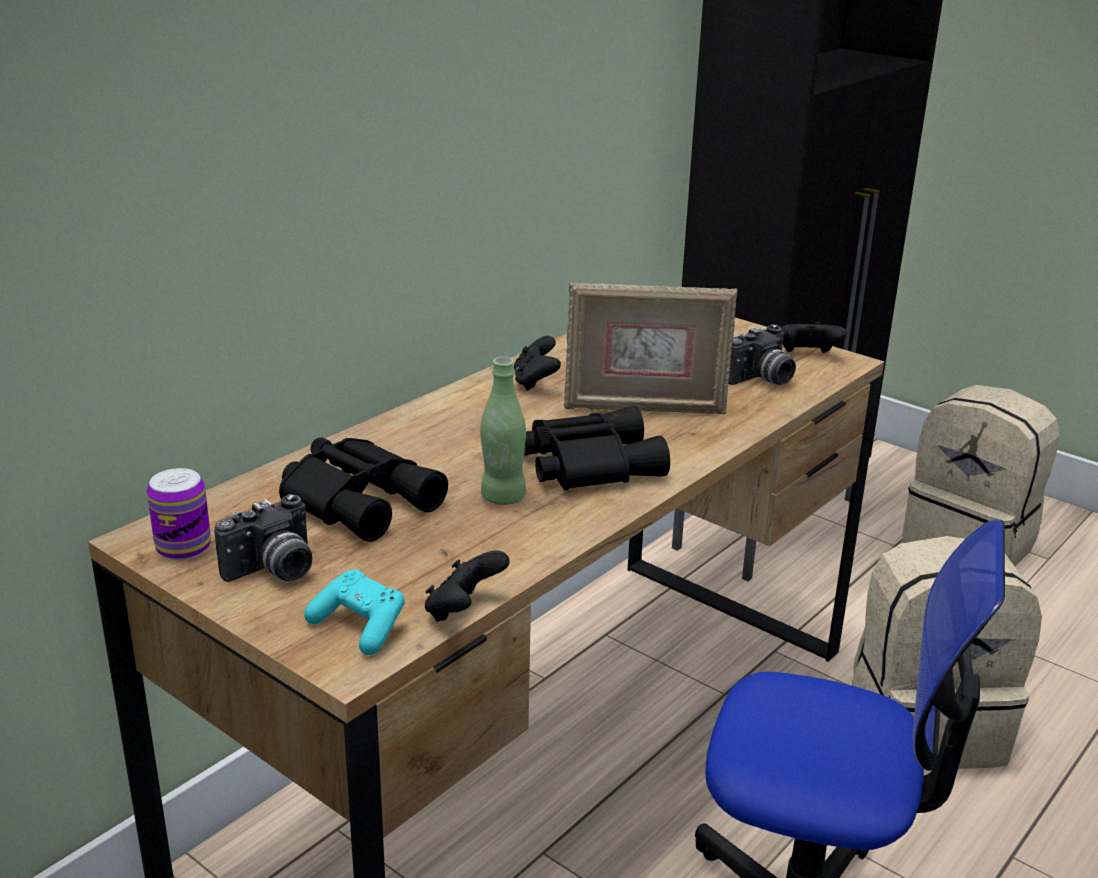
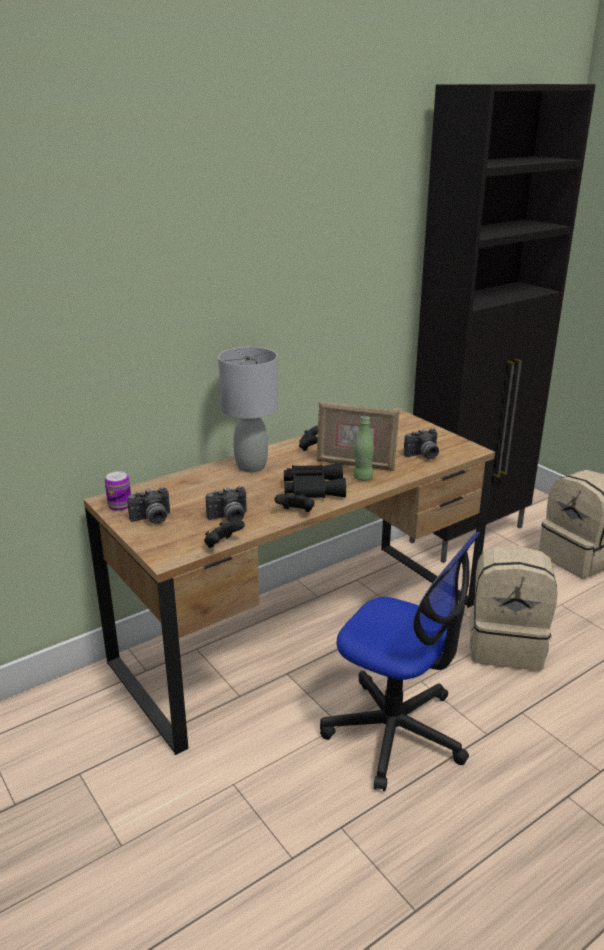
camera: 15 degrees right, 0 degrees up
(360, 626) = (176, 546): turquoise game controller -> none
(361, 500) = (202, 493): black binoculars -> none
(436, 430) = (251, 466): none -> grey table lamp
(447, 548) = (229, 518): none -> camera
(503, 497) = (265, 499): green bottle -> green bottle (363, 477)
(807, 356) = (455, 445): black game controller -> black game controller (296, 513)

